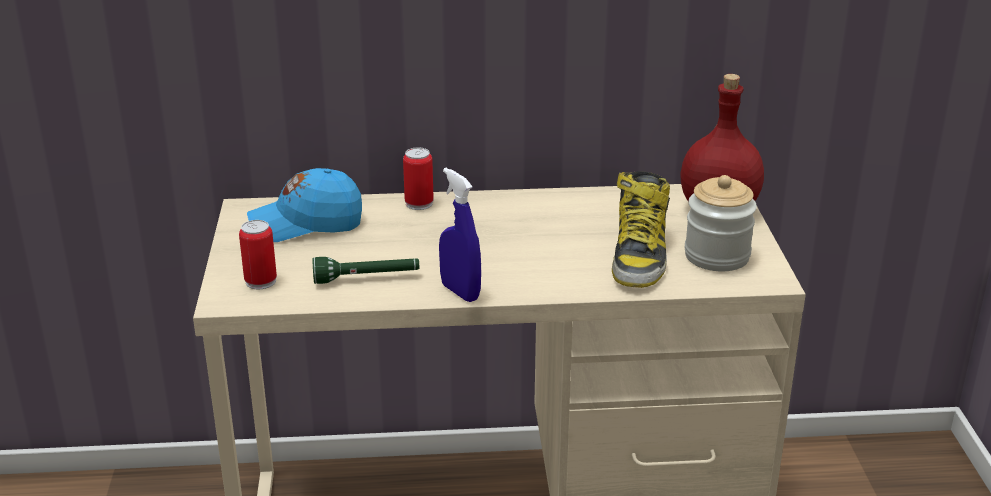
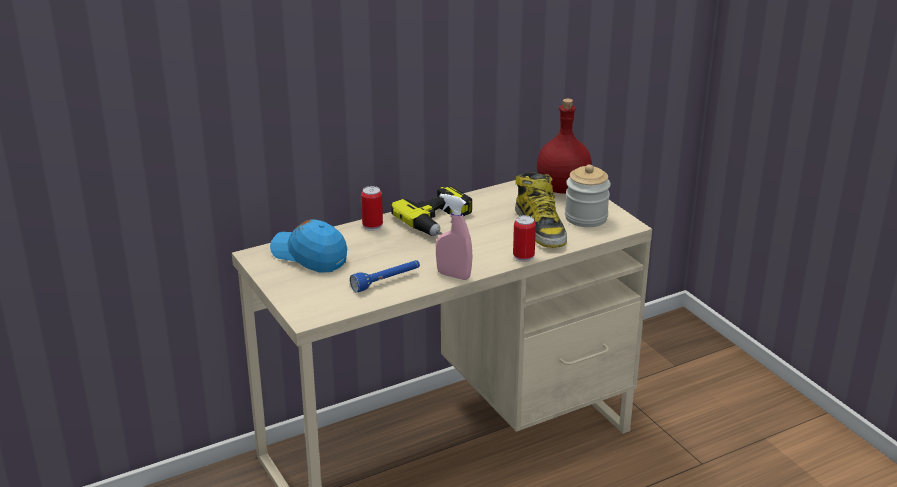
camera: 25 degrees left, 0 degrees up
(260, 281) = (318, 300): can -> can (523, 256)
(306, 224) = (309, 256): blue cap -> blue cap turned 75 degrees clockwise
(367, 278) = (386, 281): green flashlight -> blue flashlight
(460, 292) = (453, 275): blue spray bottle -> pink spray bottle
(513, 224) = (446, 225): none -> power drill

